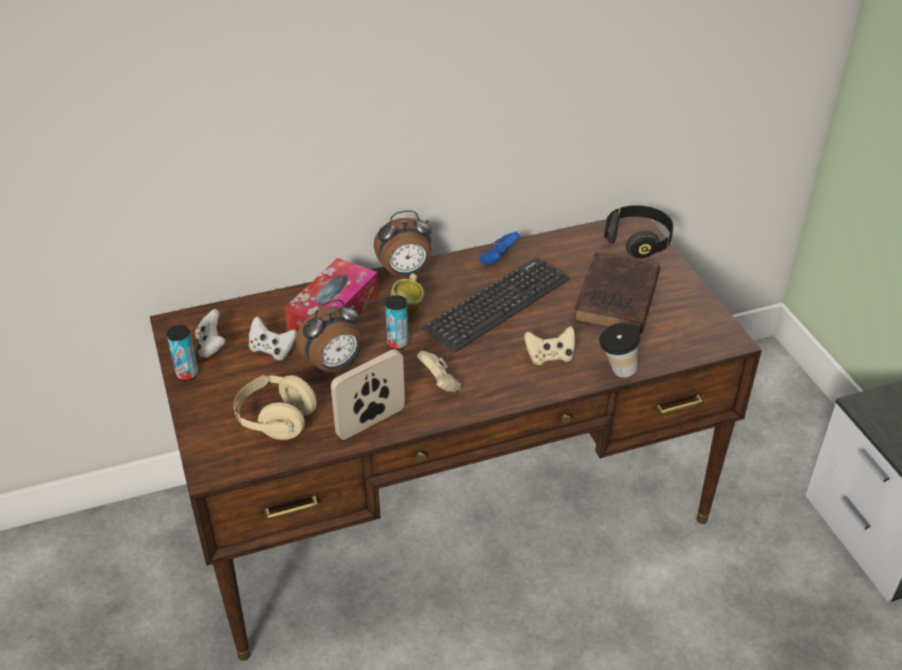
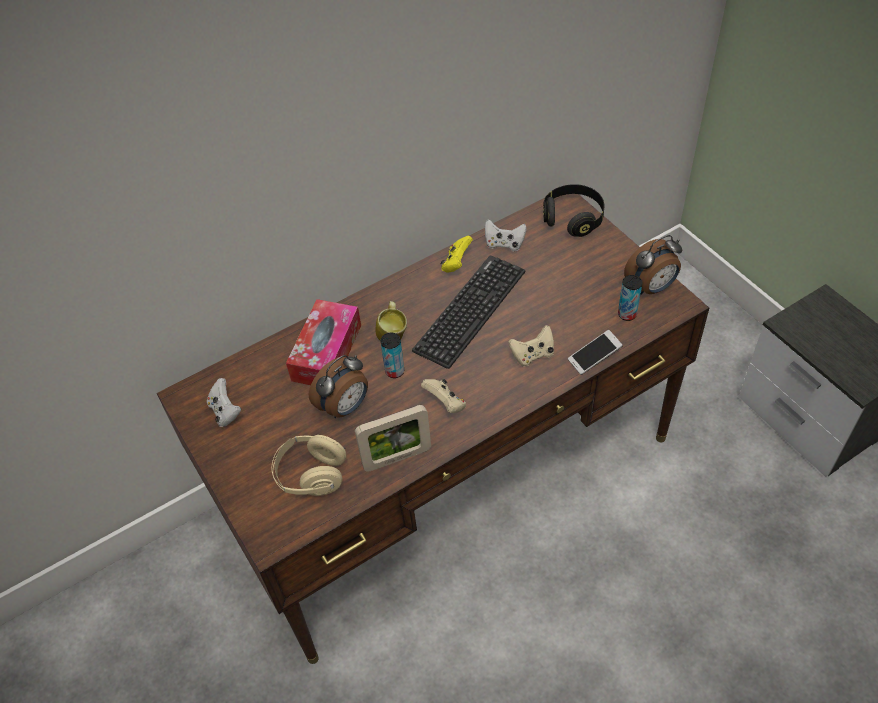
camera: 10 degrees left, 10 degrees up
(187, 374) = (213, 447): can -> can (627, 314)
(272, 350) = (283, 403): white game controller -> white game controller (504, 244)
(371, 422) = (397, 458): picture frame -> picture frame turned 150 degrees counterclockwise
(405, 273) = (378, 295): alarm clock -> alarm clock (651, 287)
(498, 259) = (456, 263): blue game controller -> yellow game controller
(616, 300) = (572, 284): brown book -> none
(616, 372) = (594, 357): cup -> phone

